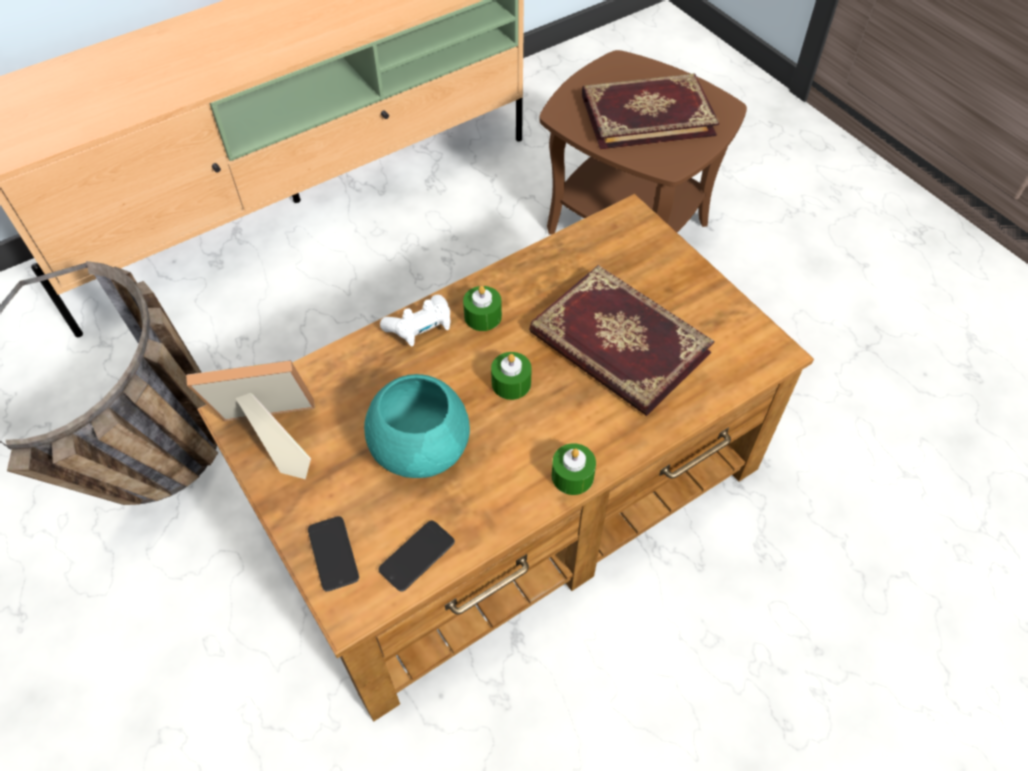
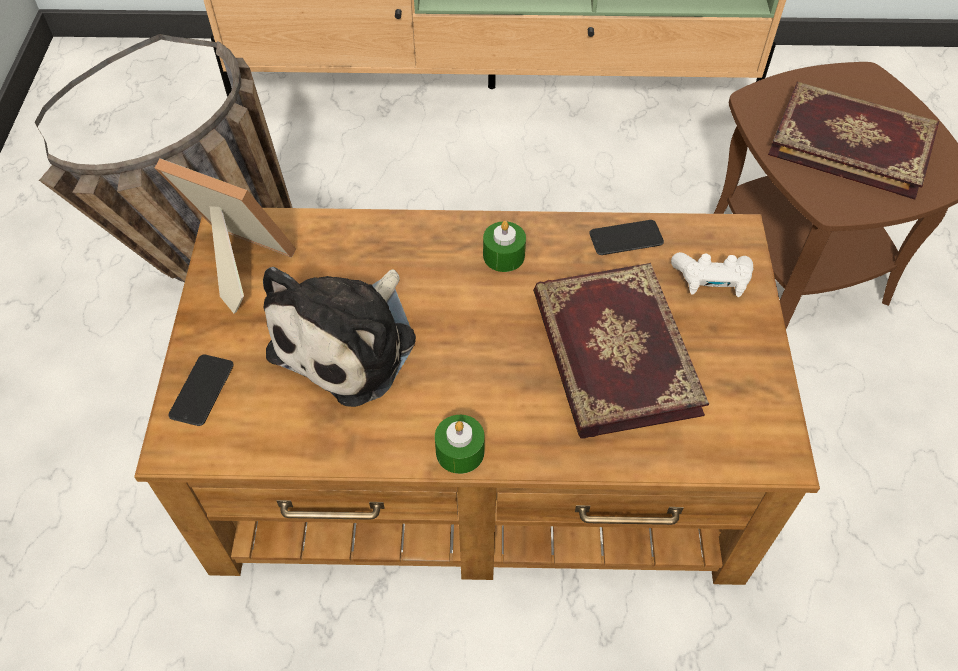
camera: 35 degrees right, 0 degrees up
(417, 556) = (265, 436): phone -> phone (626, 238)
(420, 328) = (438, 236): white game controller -> white game controller (711, 281)
(421, 445) = (350, 341): turquoise bowl -> plush toy
(511, 383) = (477, 332): green candle -> none

